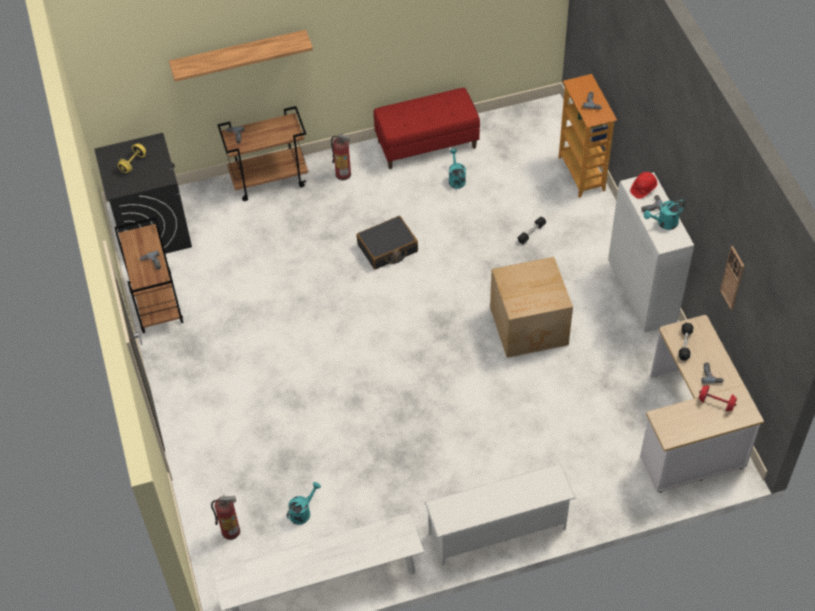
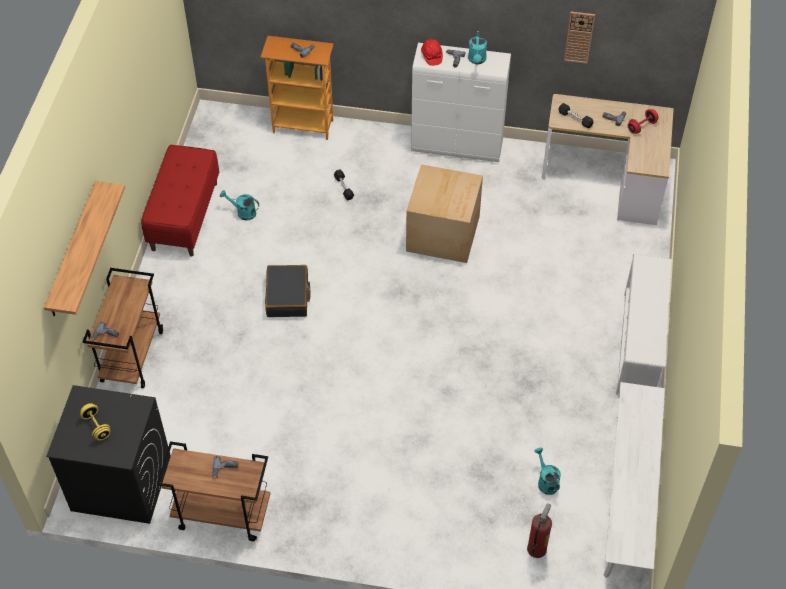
camera: 65 degrees left, 0 degrees up
(343, 174) = (171, 293): fire extinguisher -> none

